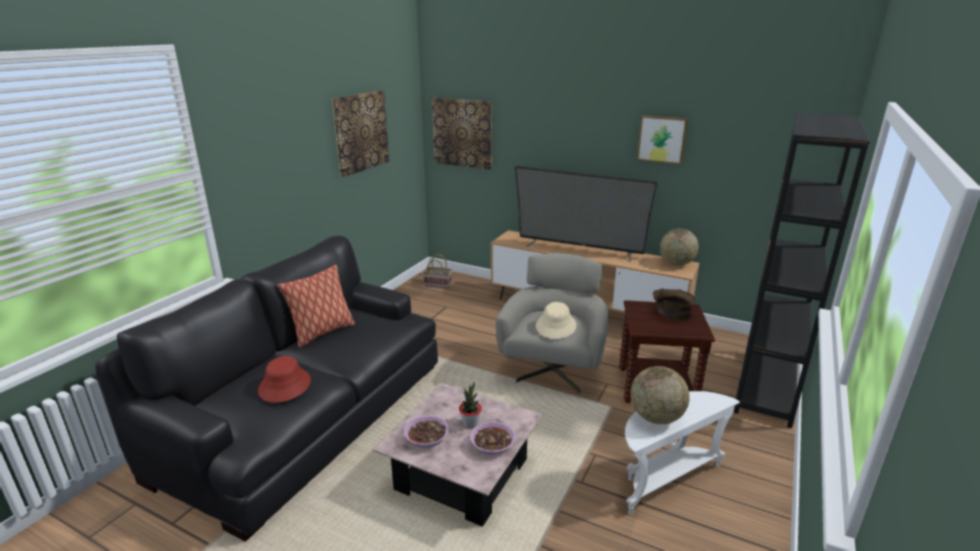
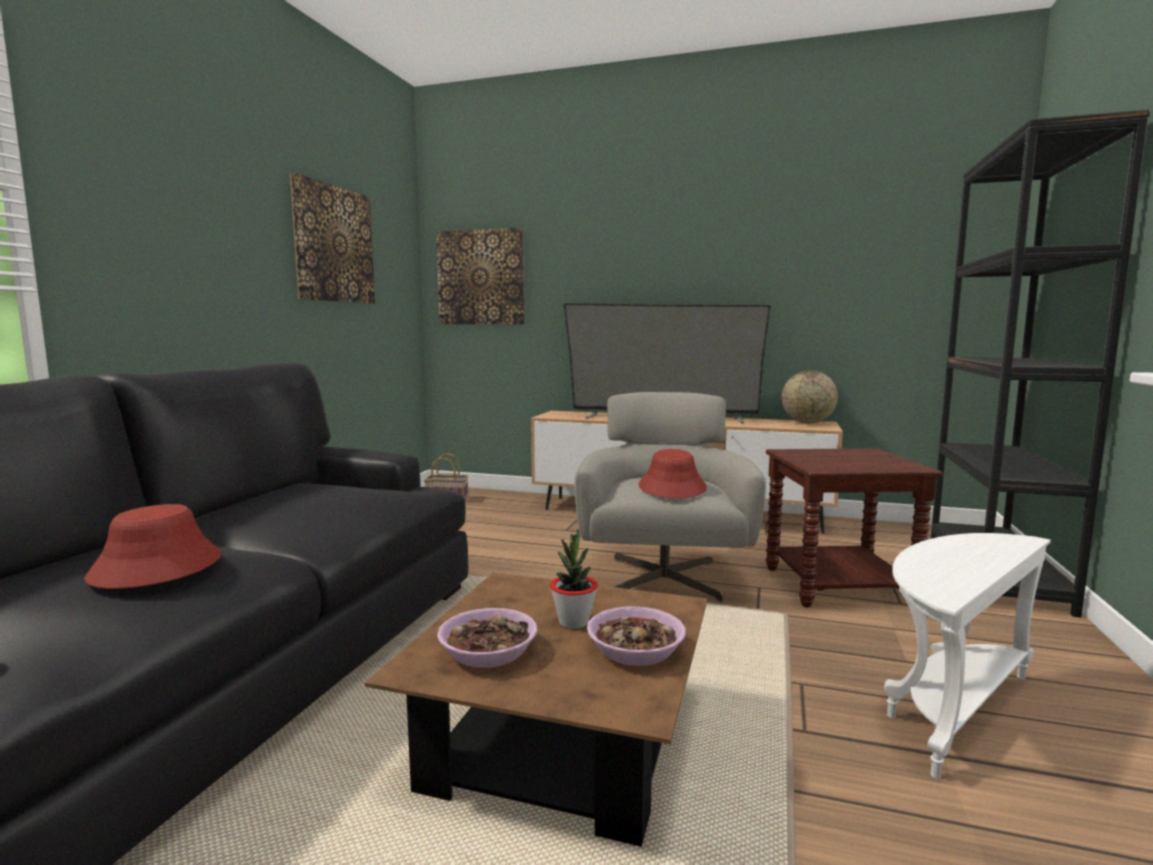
camera: 10 degrees left, 15 degrees down
(322, 333) = (254, 503): pillow -> none
(462, 474) = (559, 744): pink coffee table -> brown coffee table
(556, 326) = (672, 487): beige hat -> red hat
(656, 417) = (940, 566): globe -> none
(662, 139) = (767, 252): picture -> none
(672, 312) = (848, 454): brown bowl -> none

